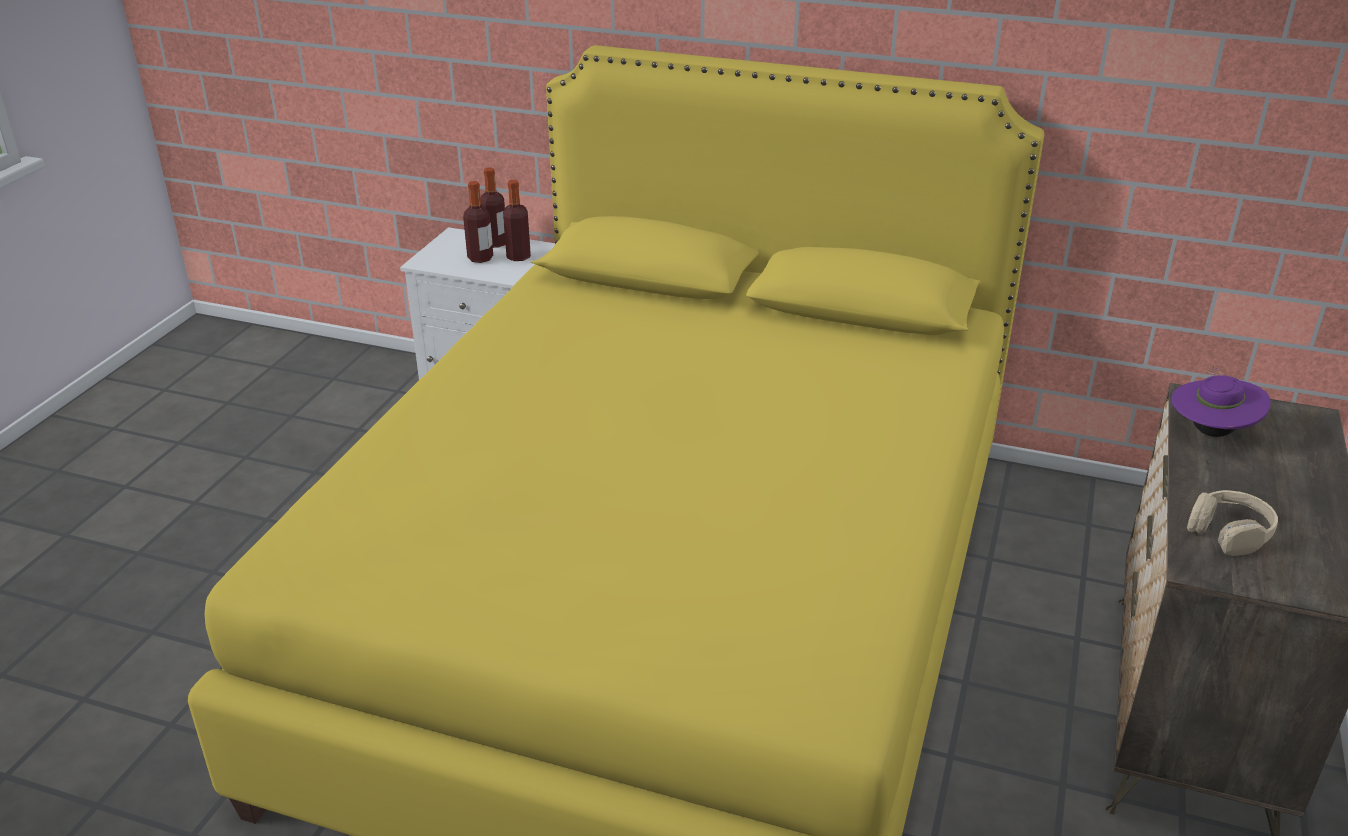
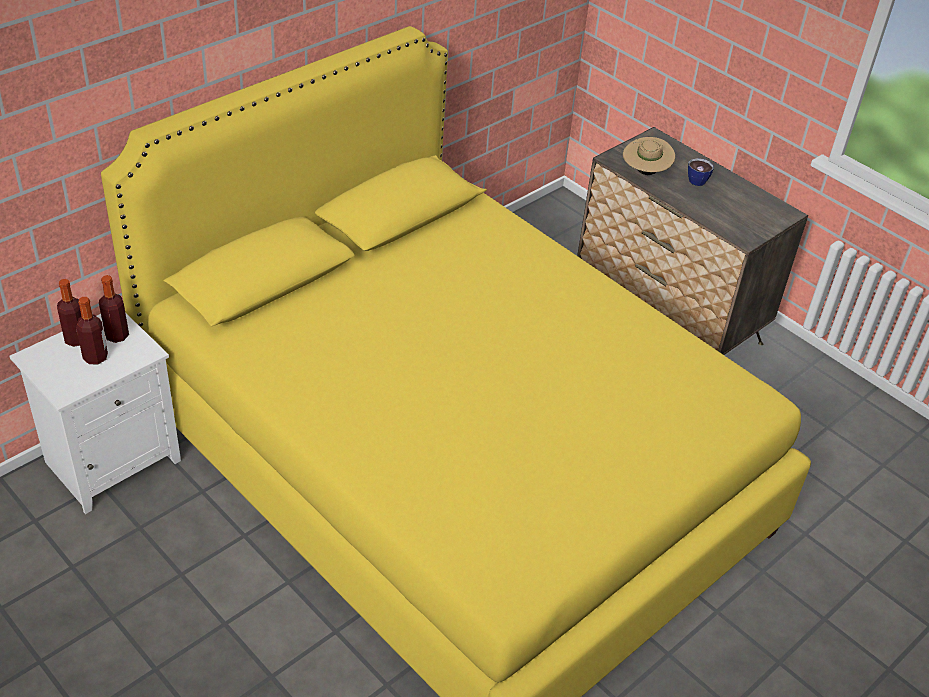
camera: 65 degrees left, 10 degrees up
(1211, 431) = (645, 172): purple hat -> beige hat
(1229, 532) = (726, 215): beige headphones -> none
(1278, 483) = (699, 179): none -> cup

